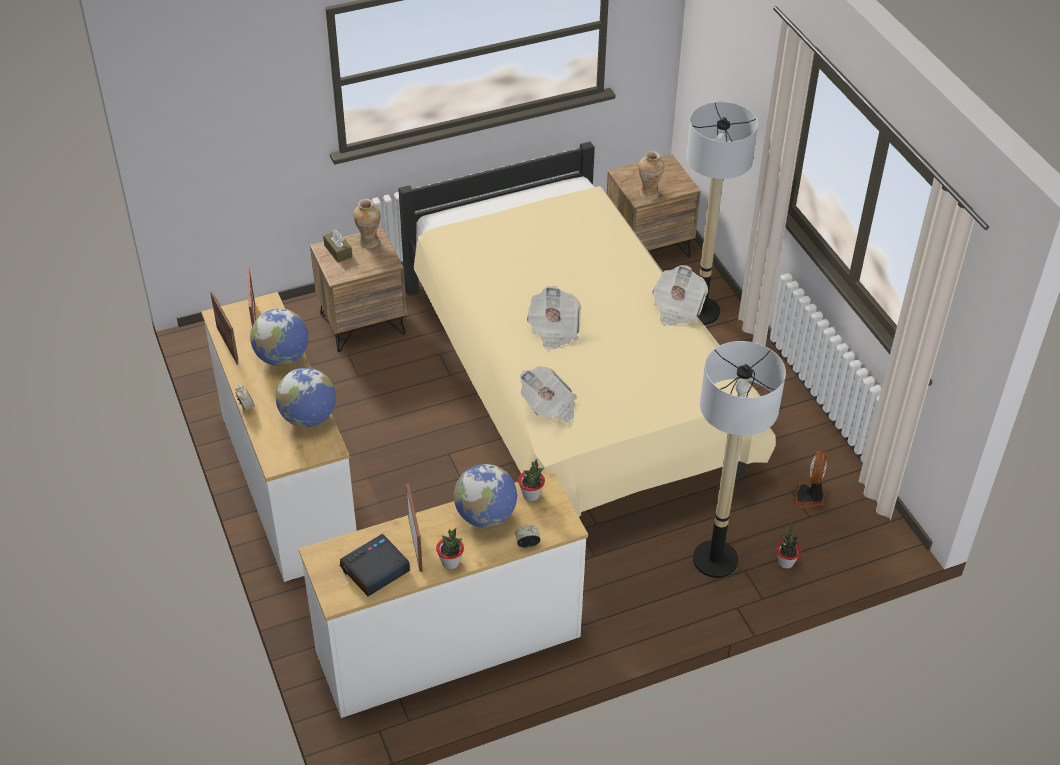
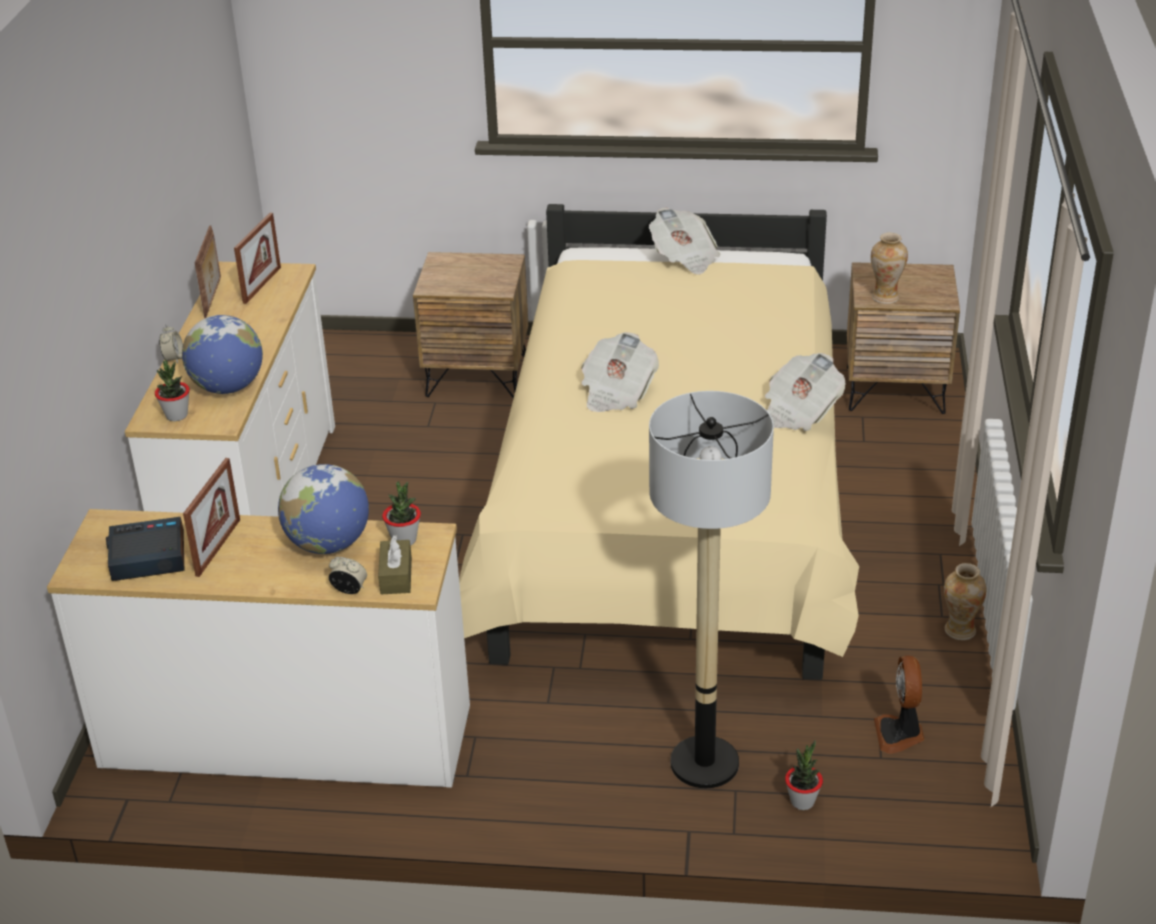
camera: 30 degrees right, 10 degrees down
(282, 357) = (258, 324): globe -> none
(338, 251) = (453, 265): brown tissue box -> brown tissue box (396, 576)
(369, 242) = (495, 265): vase -> vase (960, 630)
(450, 562) = (240, 579): potted plant -> potted plant (176, 415)
(549, 407) = (537, 469): newspaper -> newspaper (684, 258)
(701, 311) = (912, 476): floor lamp -> none
(809, 497) = (900, 734): fan -> fan turned 45 degrees counterclockwise

